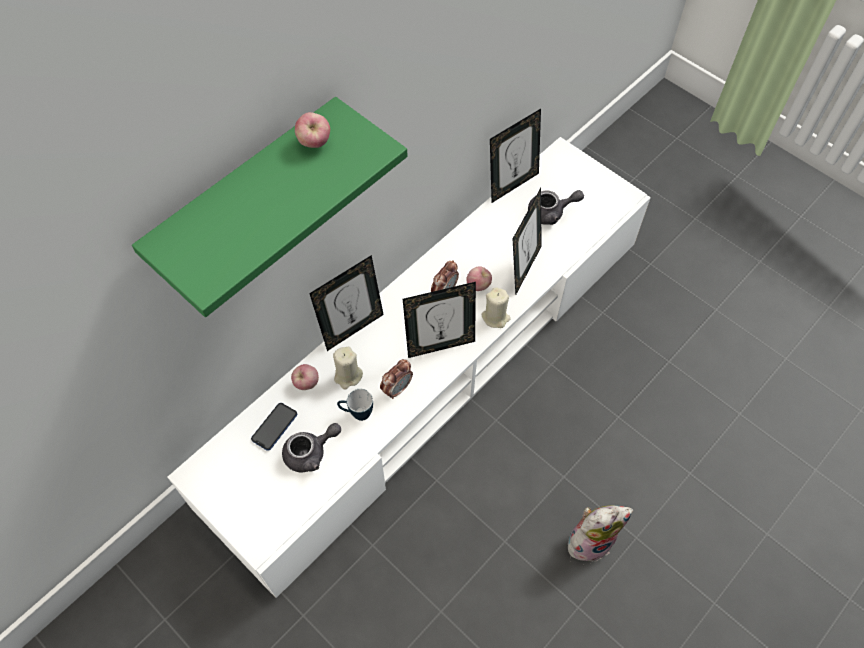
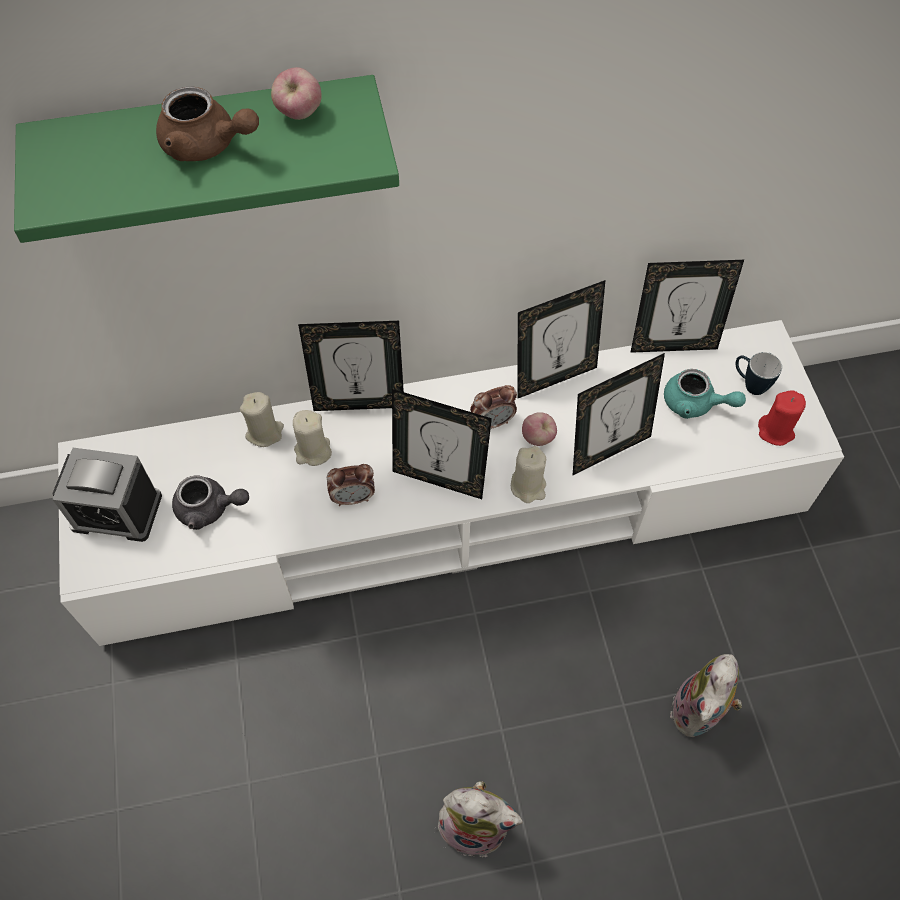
camera: 35 degrees right, 0 degrees up
(249, 494) = (116, 511): none -> alarm clock
(274, 427) = (196, 458): phone -> none
(276, 192) = (207, 146): none -> brown teapot
(306, 383) = (265, 432): apple -> beige candle
(356, 413) = (289, 498): mug -> mug (749, 384)
(459, 243) = (554, 377): none -> picture frame
(551, 213) = (695, 404): grey teapot -> turquoise teapot
(605, 203) = (776, 431): none -> red candle
(660, 394) = (699, 713): none -> plush toy

